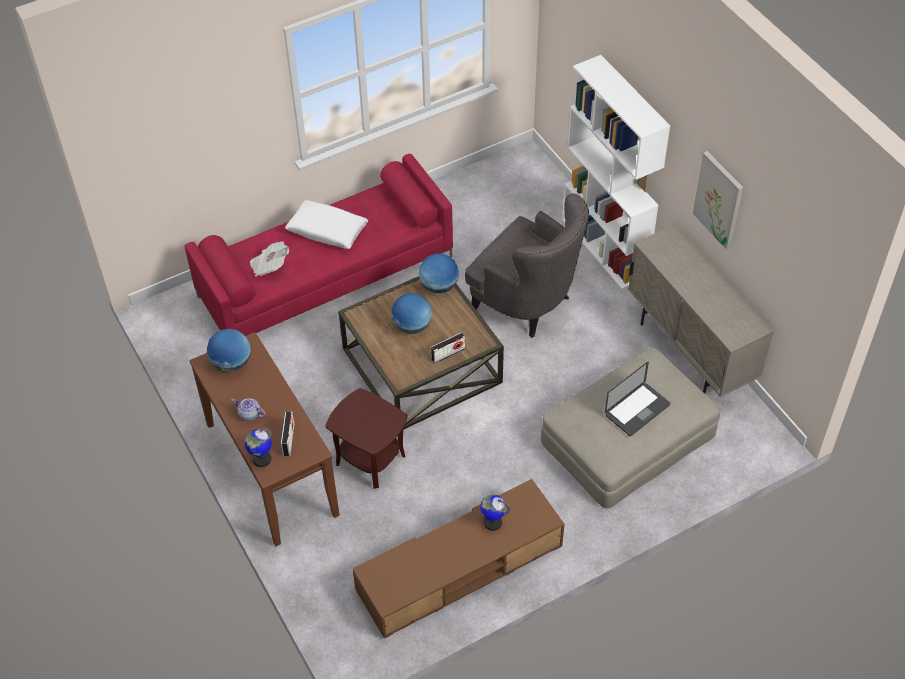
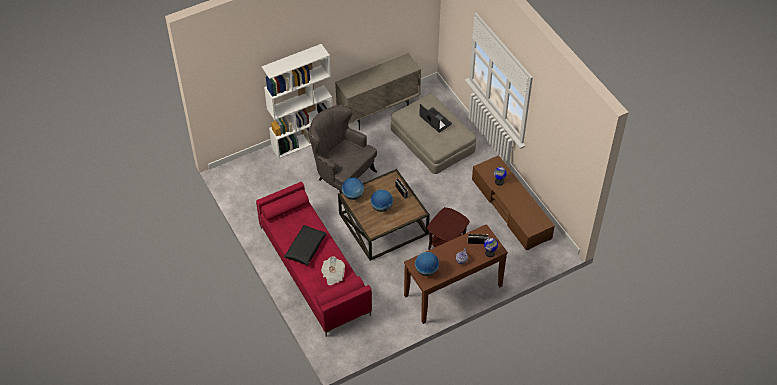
camera: 90 degrees left, 0 degrees up
(327, 230) = (306, 248): white pillow -> black pillow
(527, 304) = (342, 176): grey armchair -> grey armchair turned 90 degrees counterclockwise
(719, 199) = (358, 41): picture -> none

